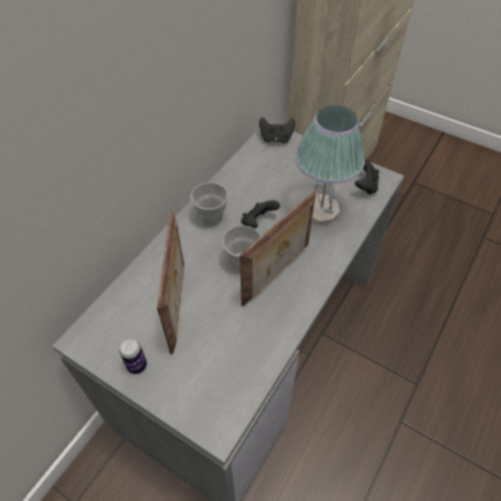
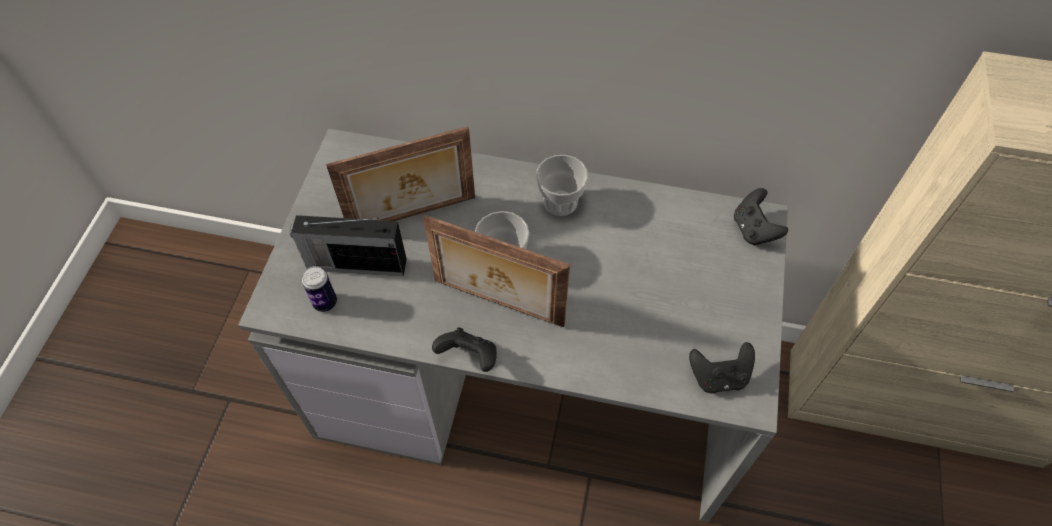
camera: 70 degrees right, 5 degrees up
(137, 365) = (326, 207): can -> can (325, 302)
(203, 356) = (355, 263): none -> radio
(258, 222) = (576, 256): black game controller -> black game controller (469, 357)
(321, 211) = (634, 328): table lamp -> none

